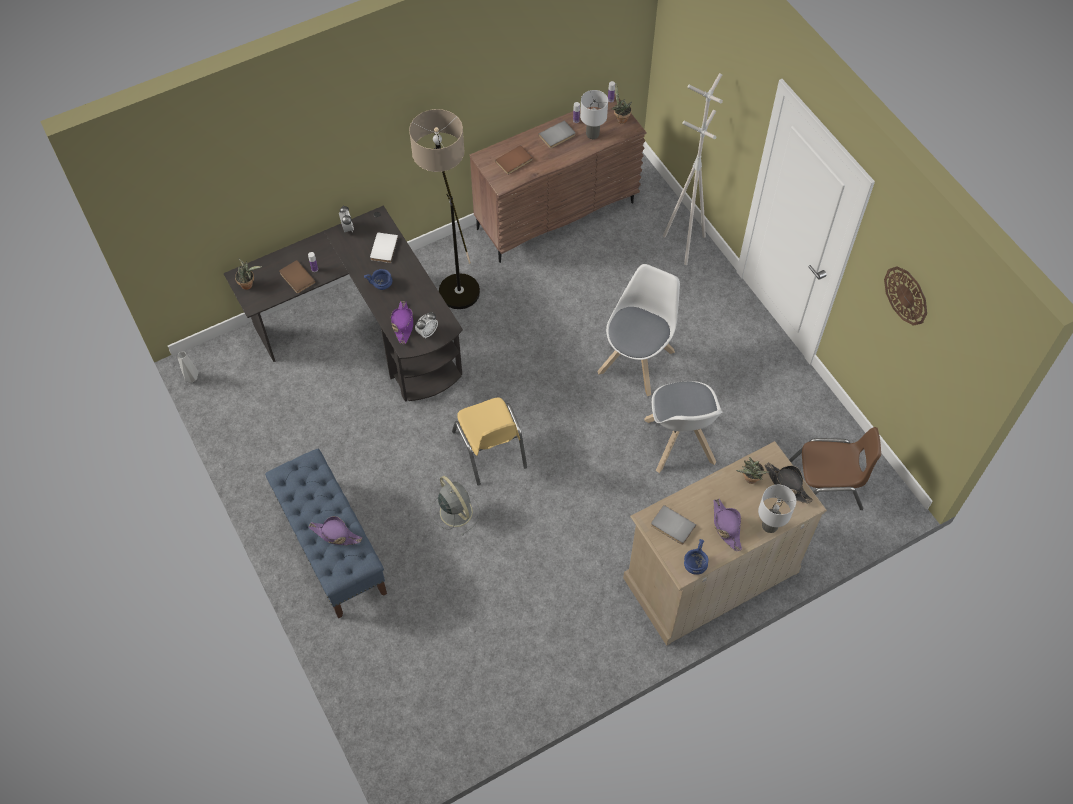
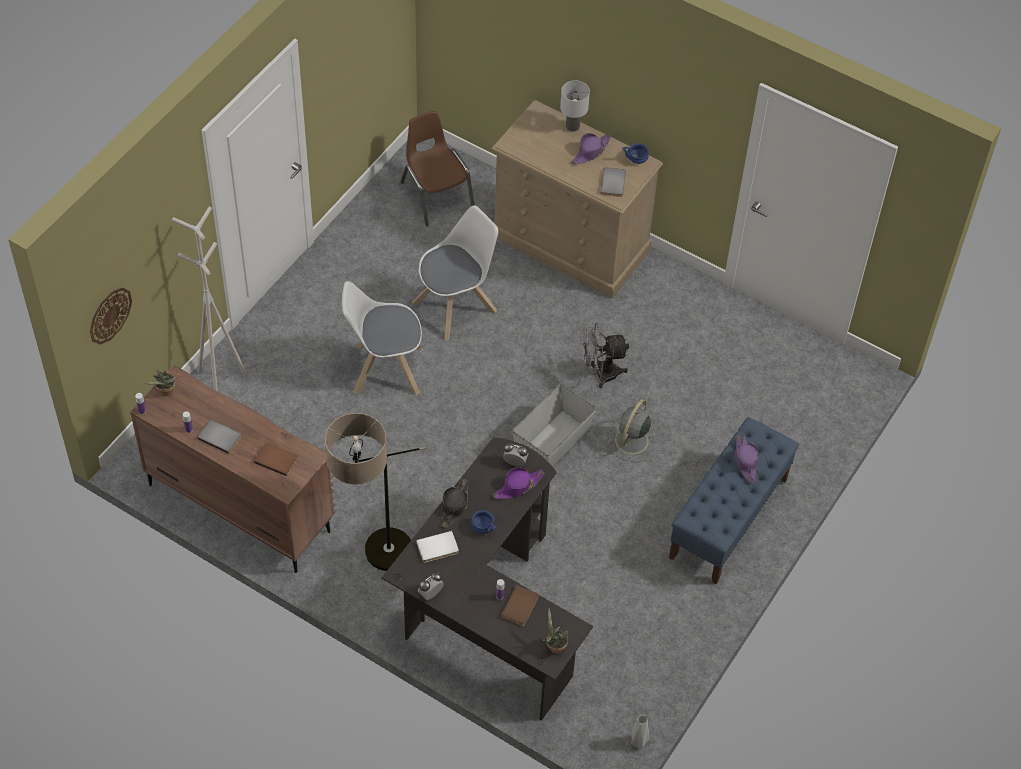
camera: 120 degrees left, 5 degrees down
(490, 449) = (553, 443): yellow chair -> grey storage box
(541, 523) = (600, 373): none -> grey fan
(593, 134) = (201, 407): white table lamp -> none
(750, 479) = (539, 150): potted plant -> none
(787, 484) = (528, 127): black hat -> black hat (454, 506)
(906, 295) = (348, 47): wall clock -> wall clock (110, 315)

